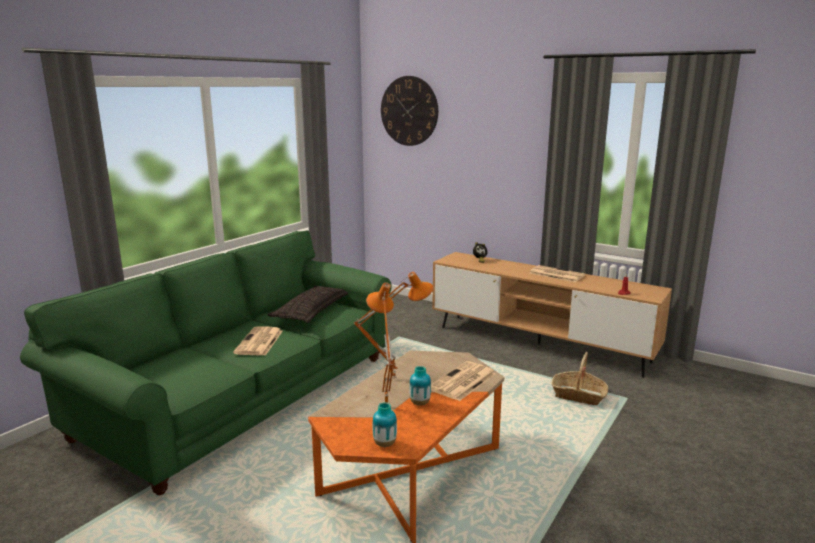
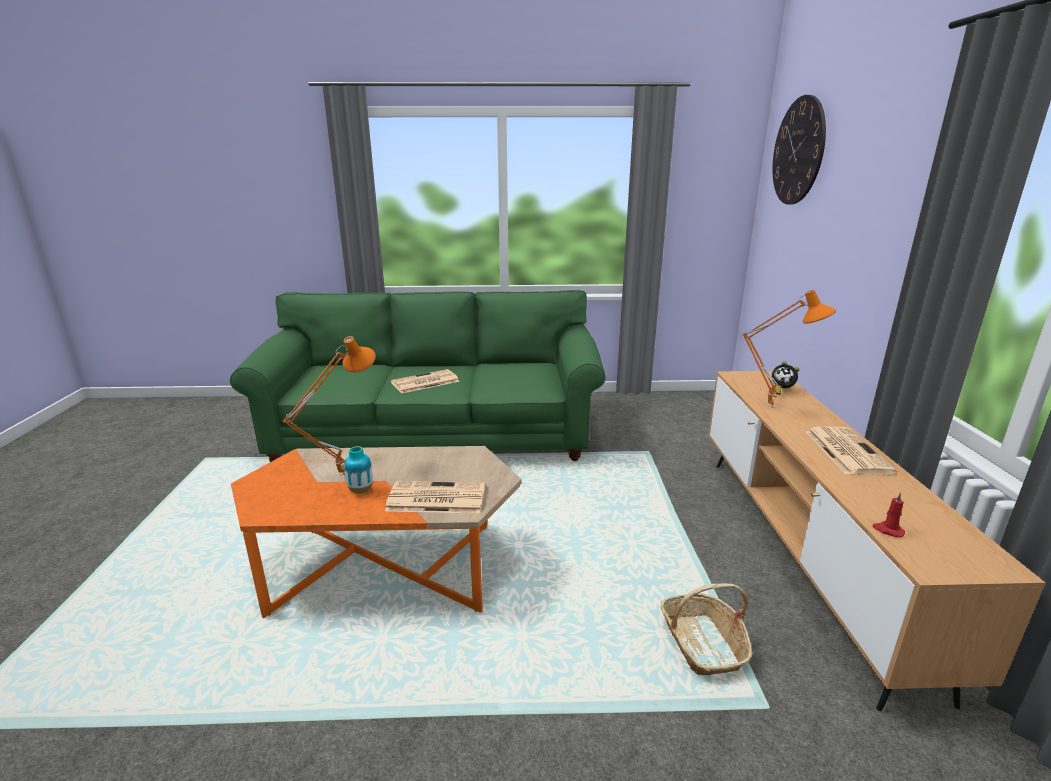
camera: 55 degrees right, 5 degrees up
(313, 310) = (516, 374): pillow -> none
(385, 444) = (261, 500): vase -> none
(393, 377) = (409, 458): orange table lamp -> orange table lamp (772, 406)

